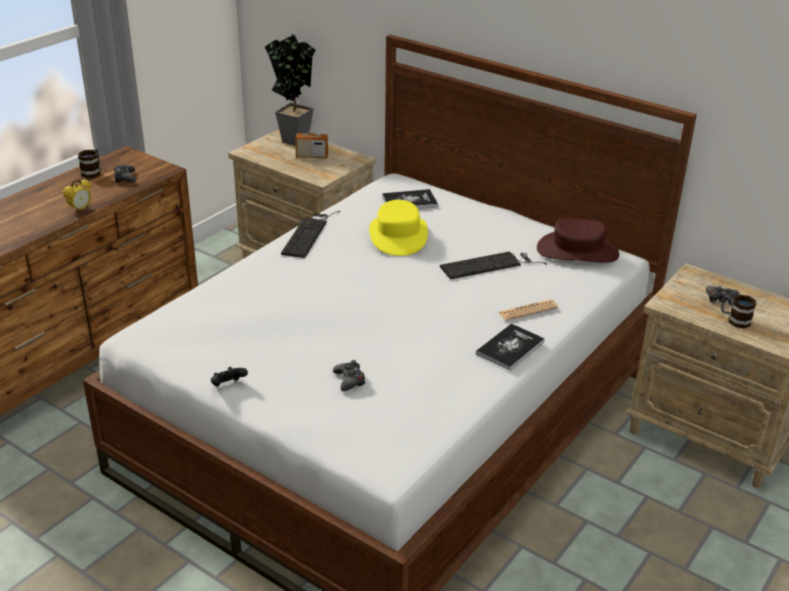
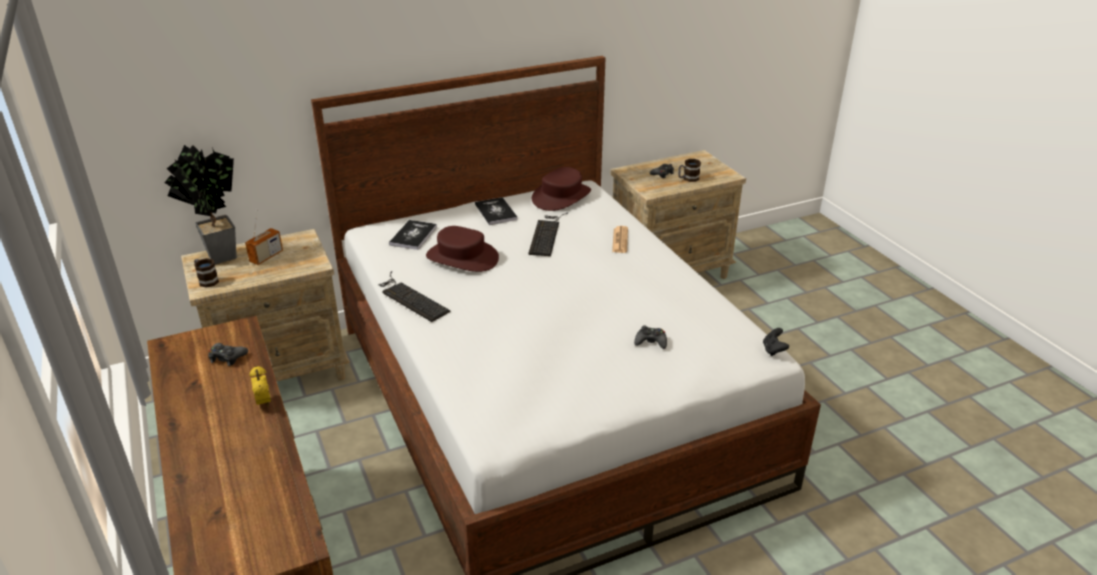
camera: 60 degrees left, 0 degrees up
(93, 171) = (181, 376): mug -> mug (206, 280)
(228, 386) = (615, 405): black game controller -> black game controller (773, 350)
(398, 236) = (462, 257): yellow hat -> brown hat
(510, 348) = (660, 262): book -> book (496, 212)

